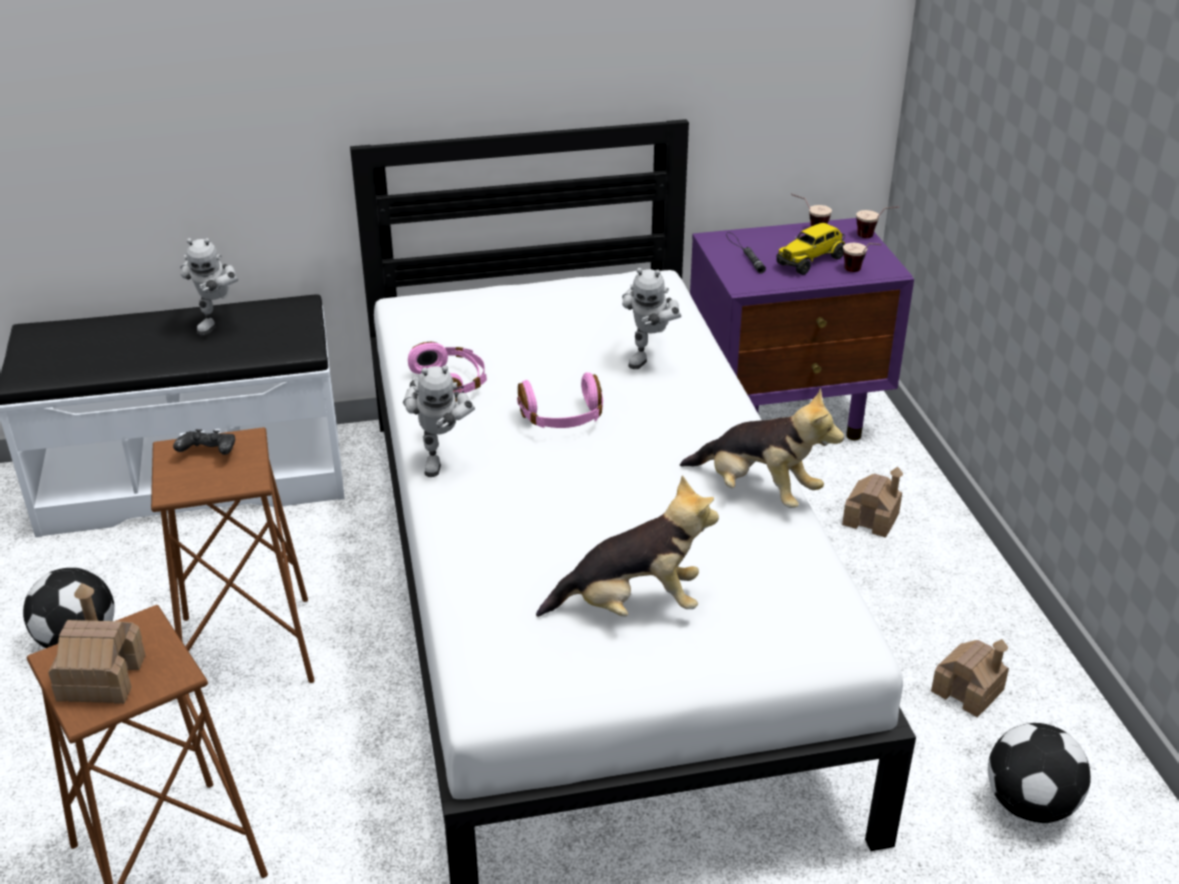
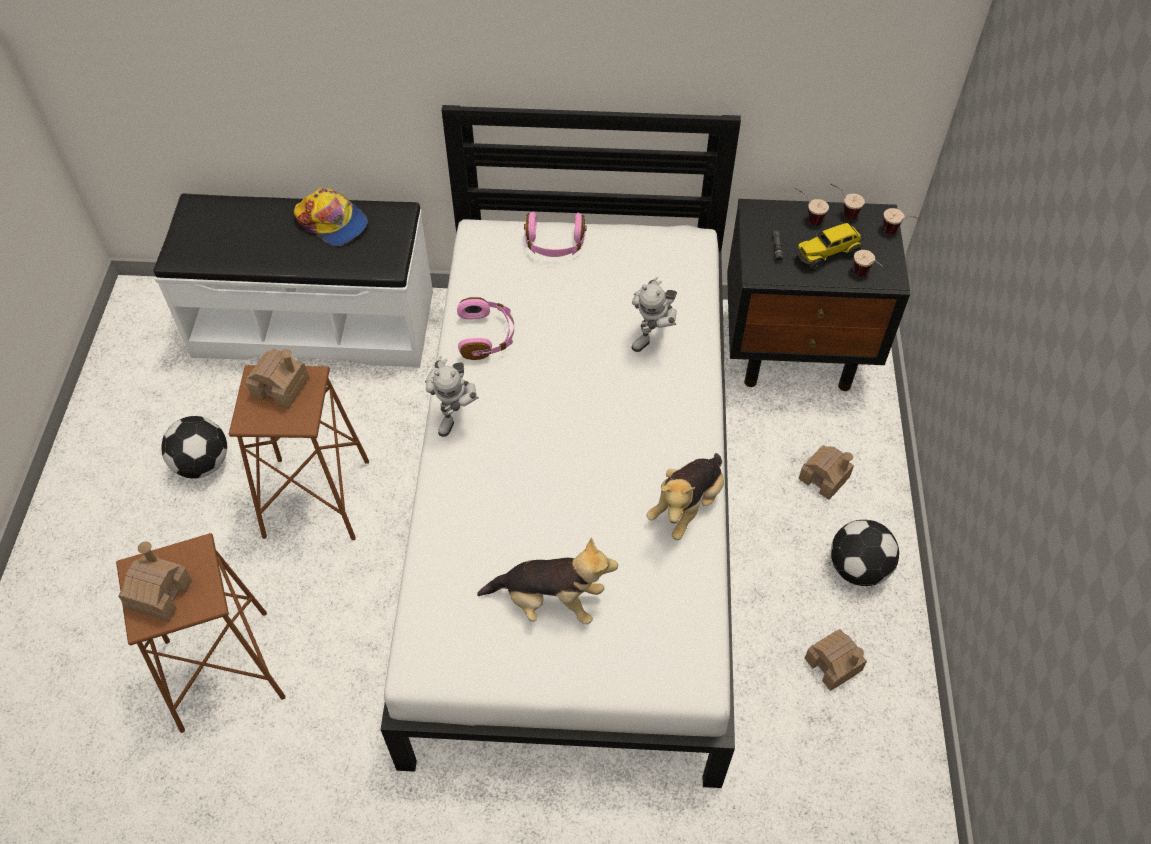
camera: 15 degrees right, 20 degrees up
(208, 454) = (281, 387): black game controller -> toy house
(219, 322) = (332, 222): toy robot -> cap
(562, 418) = (561, 393): pink headphones -> pink headphones (555, 244)
(757, 491) = (687, 505): plush toy -> plush toy turned 75 degrees clockwise
(774, 238) = (807, 218): none -> cup
(786, 414) = (797, 350): purple nightstand -> black nightstand
(1031, 805) = (837, 779): football -> football (858, 569)

